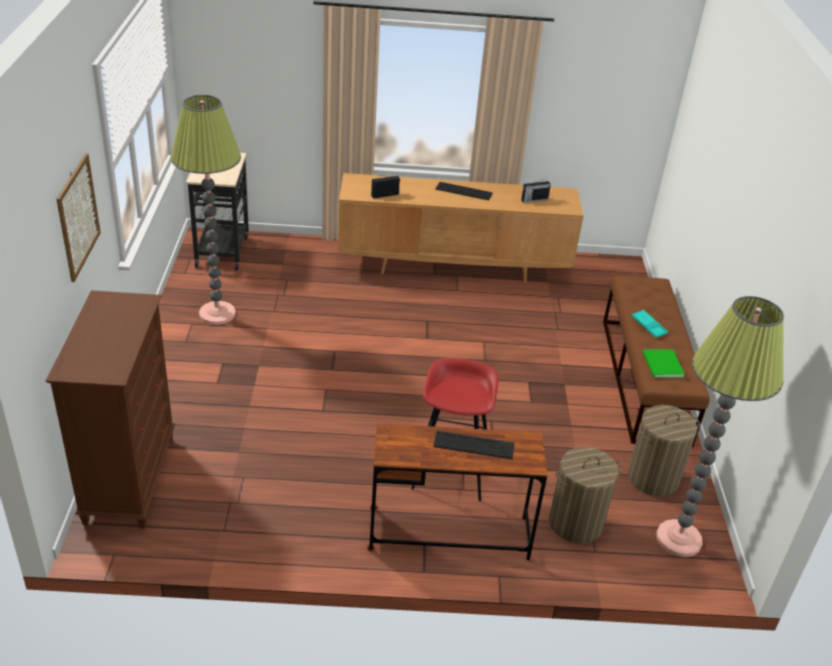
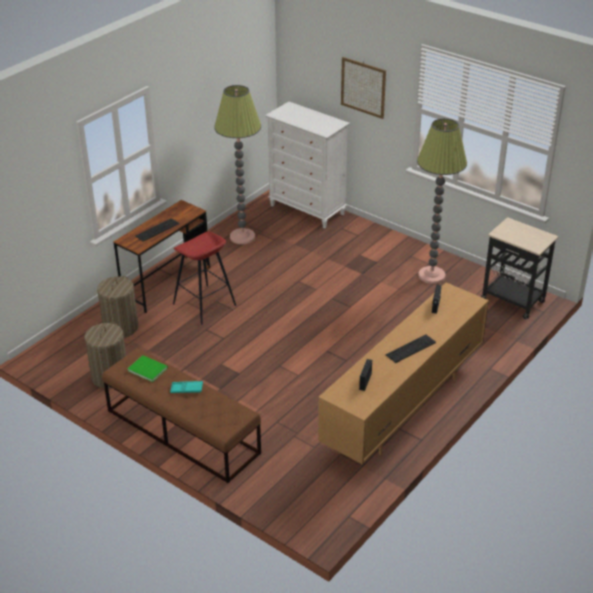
camera: 130 degrees right, 0 degrees up
(130, 479) = (307, 210): brown dresser -> white dresser
(678, 539) = (66, 358): floor lamp -> floor lamp (242, 237)

